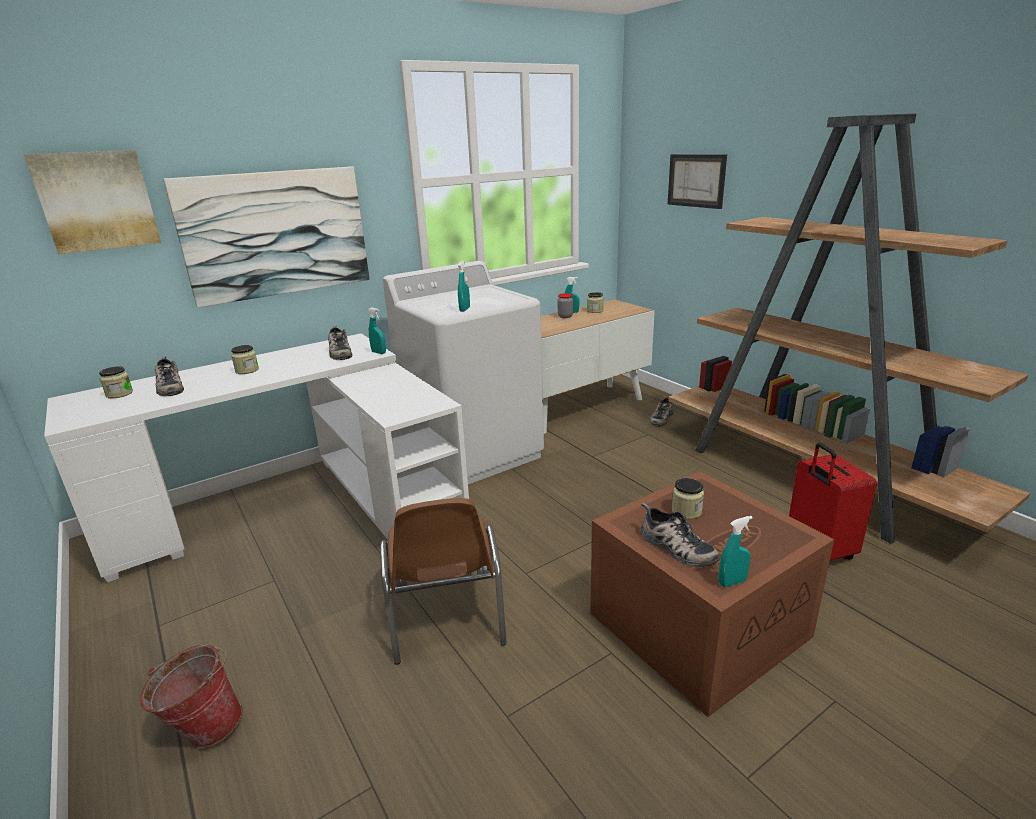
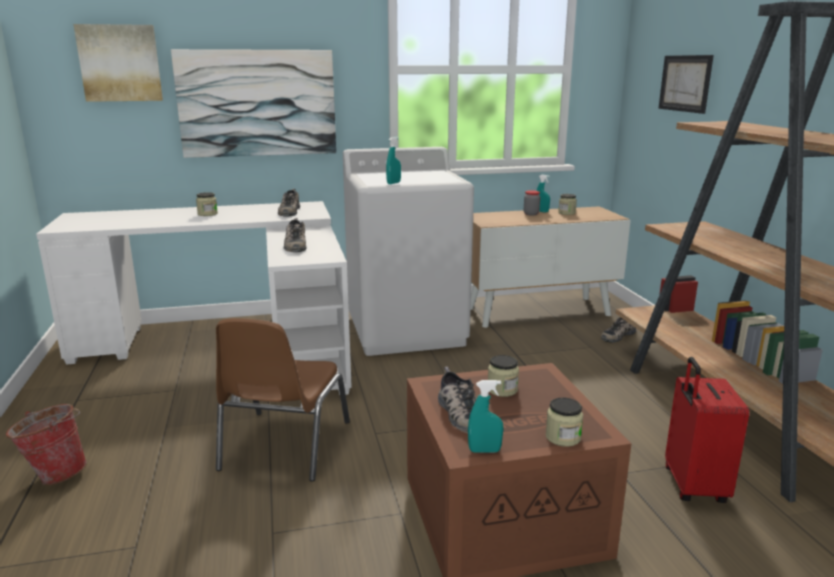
camera: 20 degrees right, 5 degrees down
(119, 394) = (107, 216): jar -> jar (563, 437)
(169, 386) = (143, 217): shoe -> shoe (294, 245)
(379, 352) = (319, 215): turquoise spray bottle -> none

